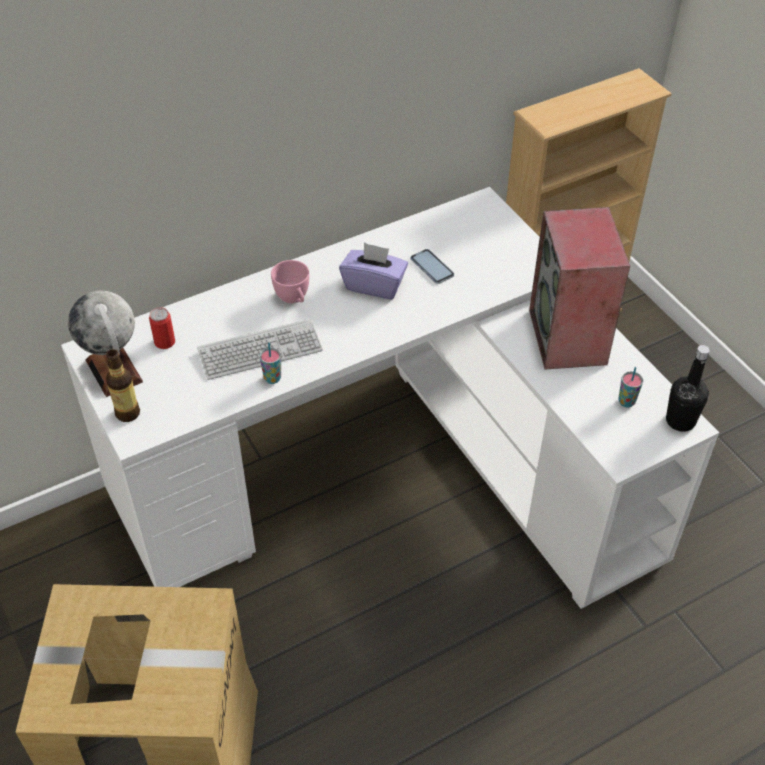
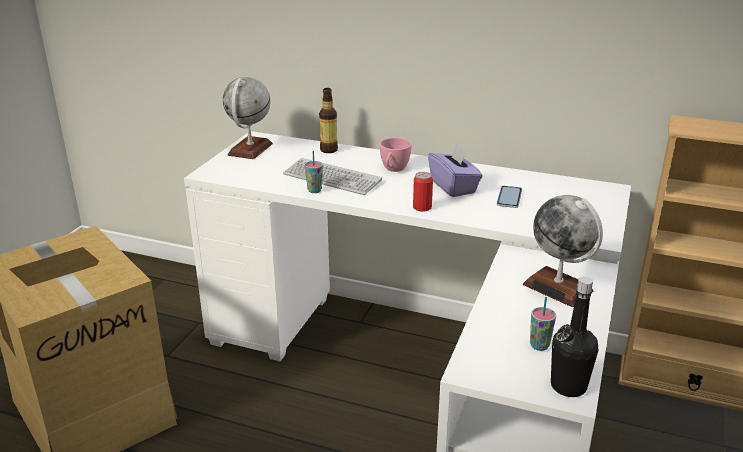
camera: 50 degrees right, 20 degrees down
(128, 413) = (223, 165): bottle -> bottle (329, 150)
(164, 342) = (294, 152): can -> can (422, 207)
(569, 338) = (558, 288): speaker -> globe

